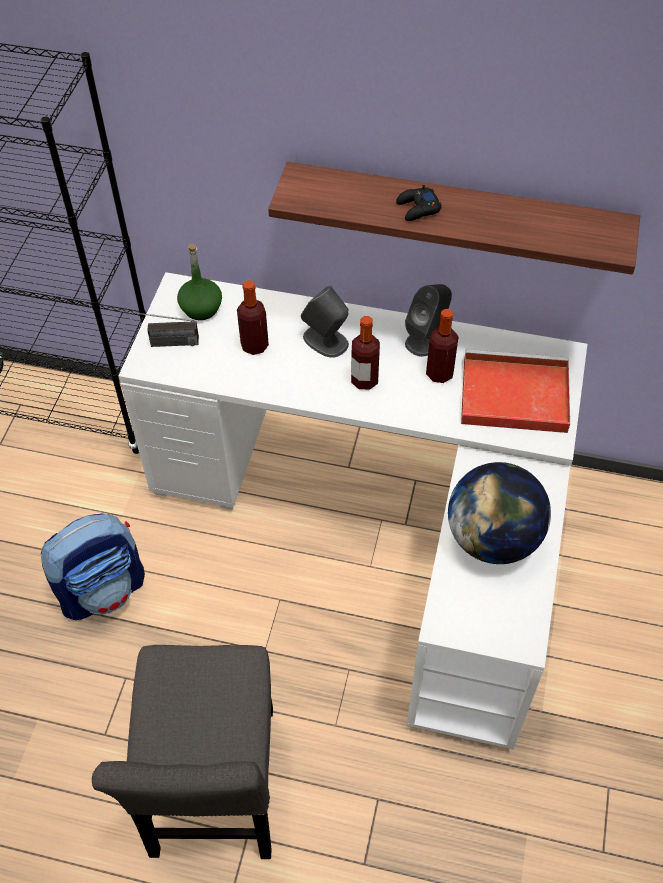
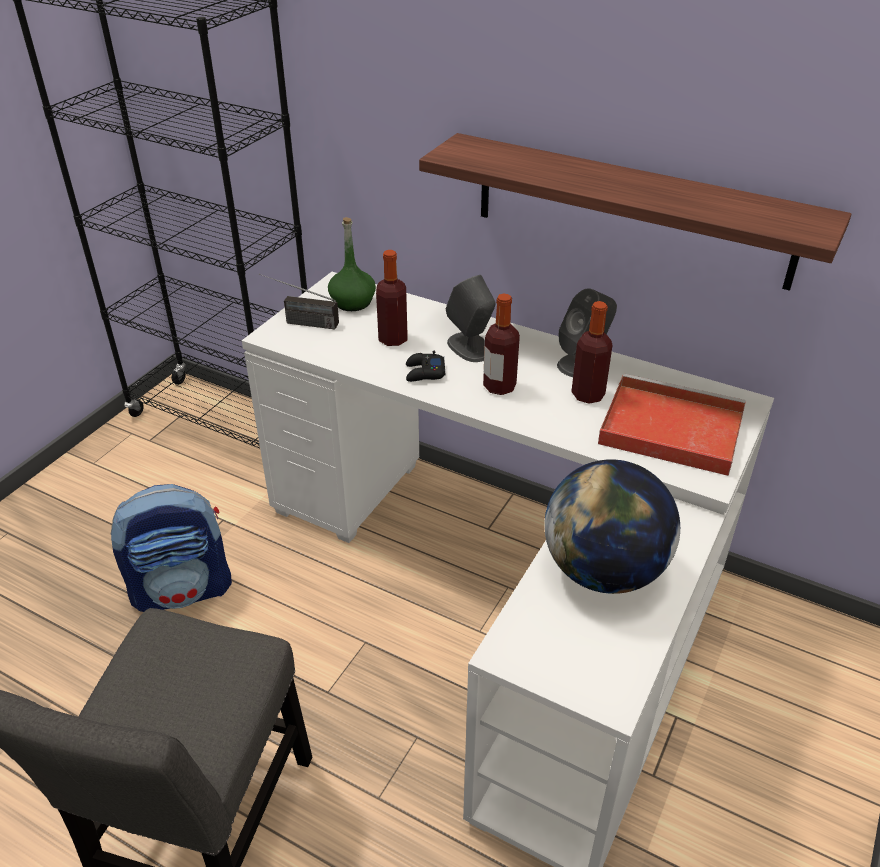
camera: 15 degrees right, 15 degrees down
(418, 208) = (583, 177): black game controller -> black game controller (424, 373)

